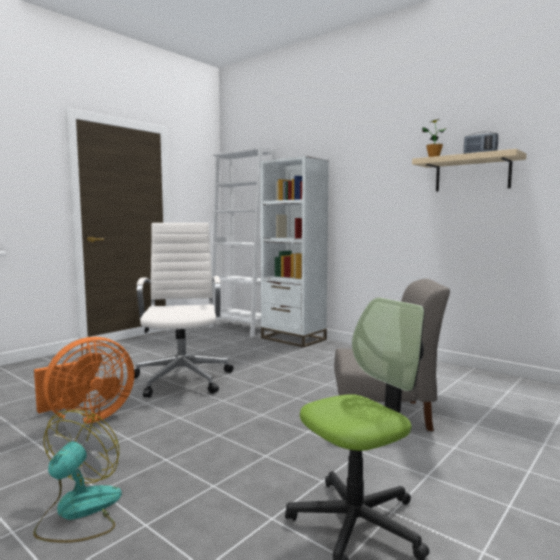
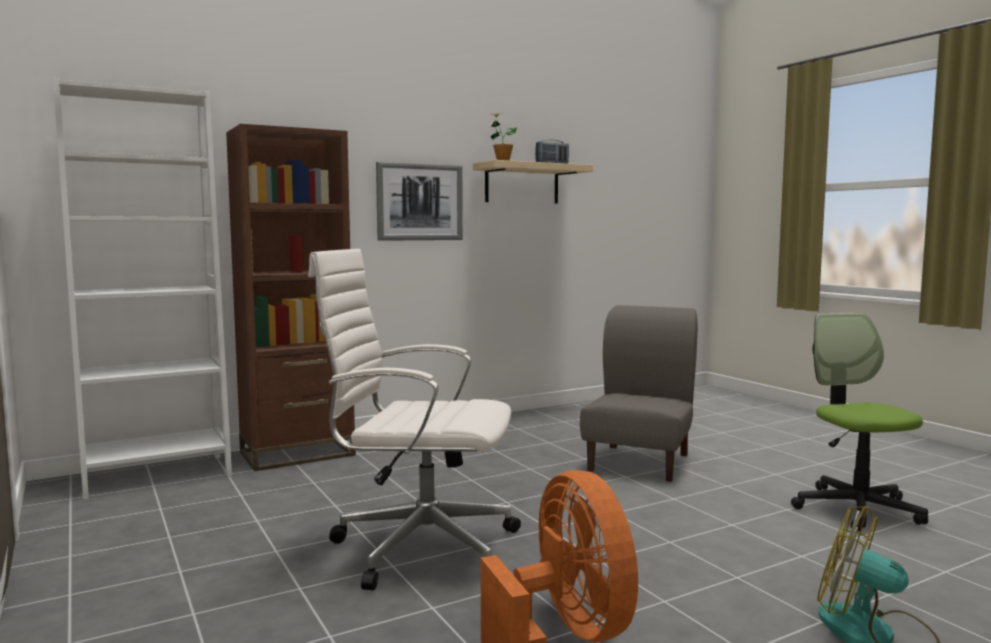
camera: 70 degrees left, 0 degrees up
(293, 339) = (297, 454): white bookcase -> brown bookcase
(385, 195) = (419, 202): none -> picture

